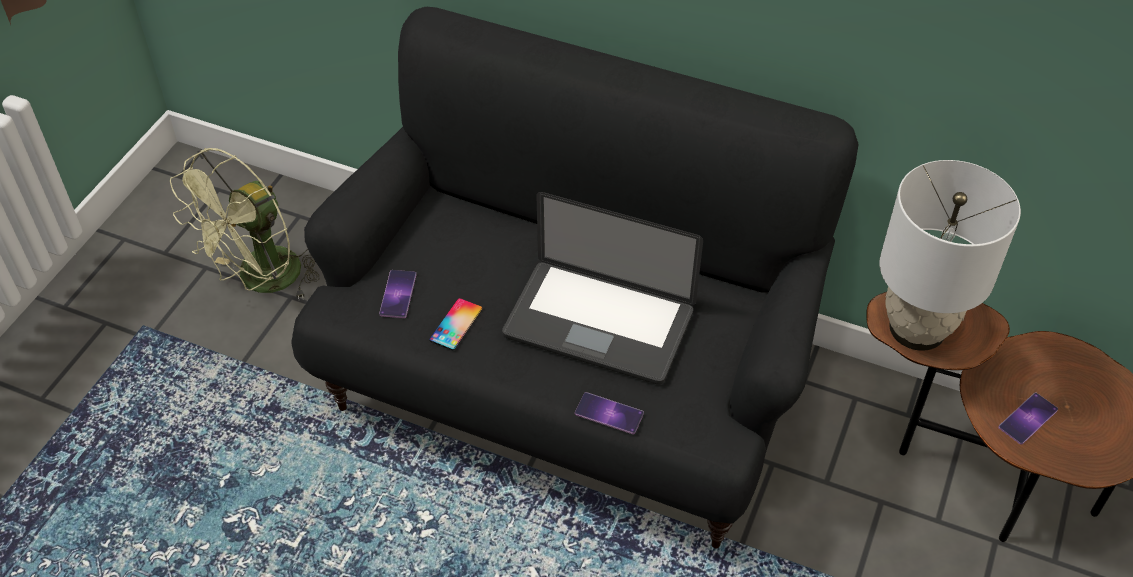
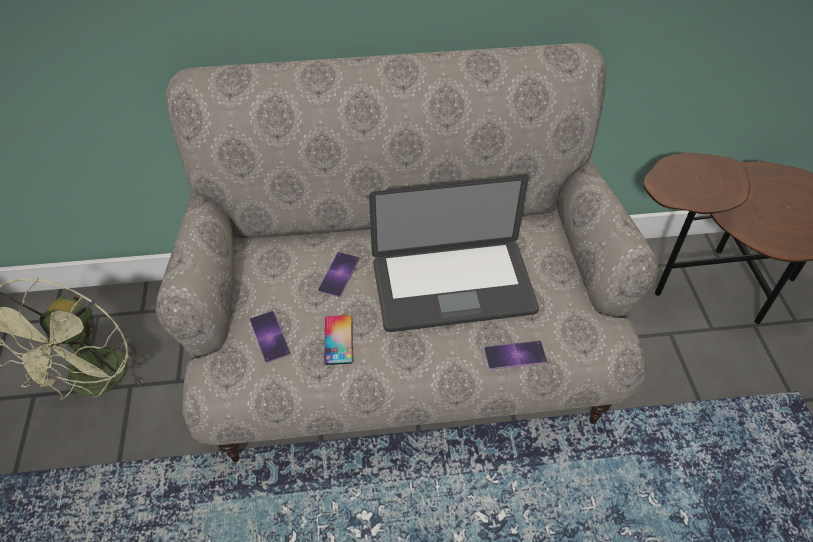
camera: 30 degrees left, 0 degrees up
(566, 389) = (405, 357): black sofa -> beige sofa
(917, 328) = (689, 189): white table lamp -> none
(1028, 418) = (775, 225): phone -> phone (339, 274)

